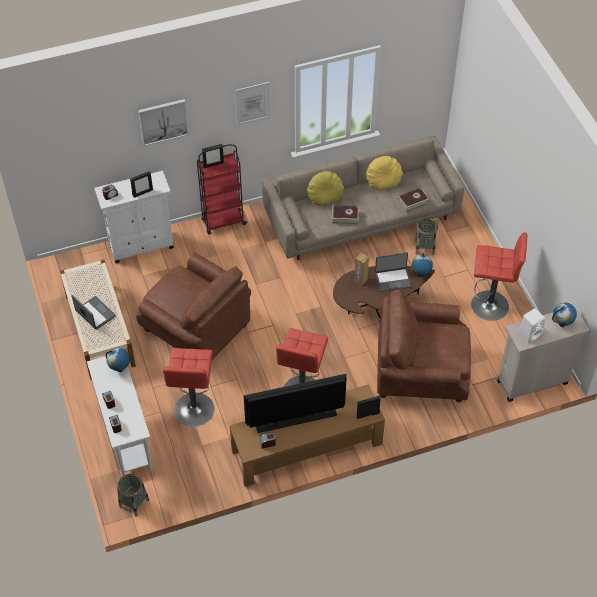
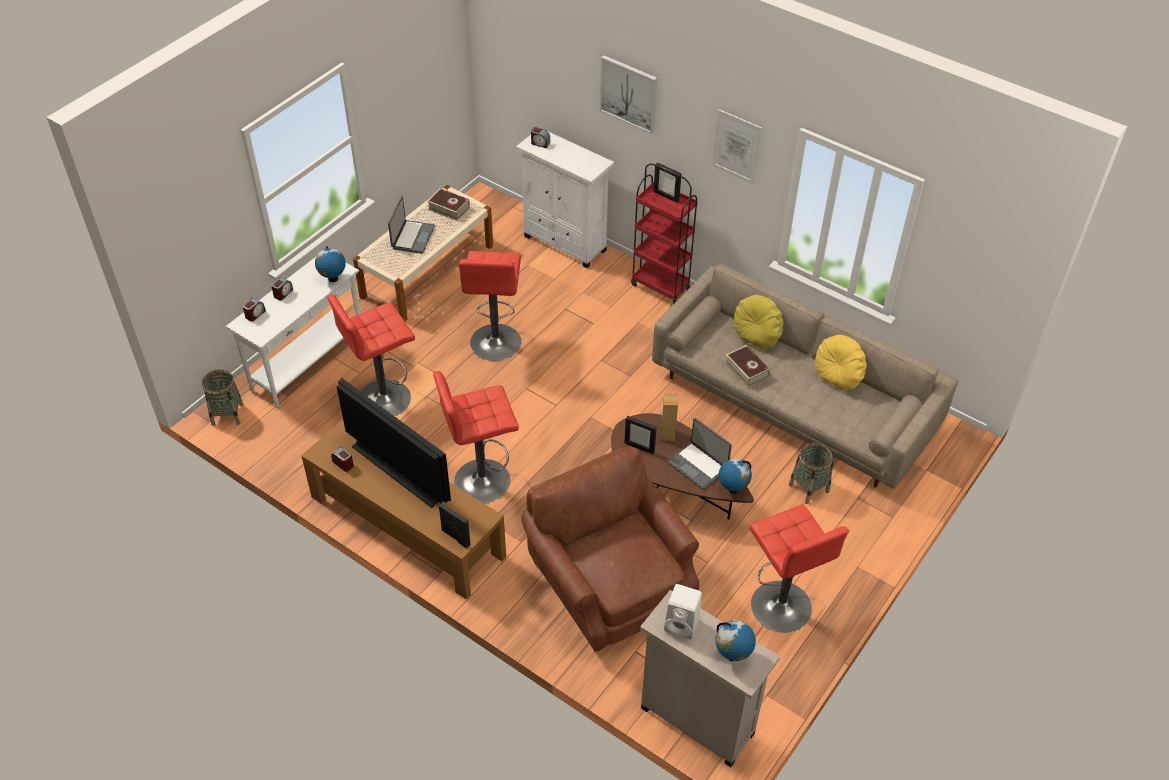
camera: 55 degrees right, 5 degrees down
(142, 192) = (567, 163): picture frame -> picture frame (639, 446)
(196, 328) = (495, 342): brown armchair -> red stool
(413, 202) = (837, 422): book -> book (449, 208)

